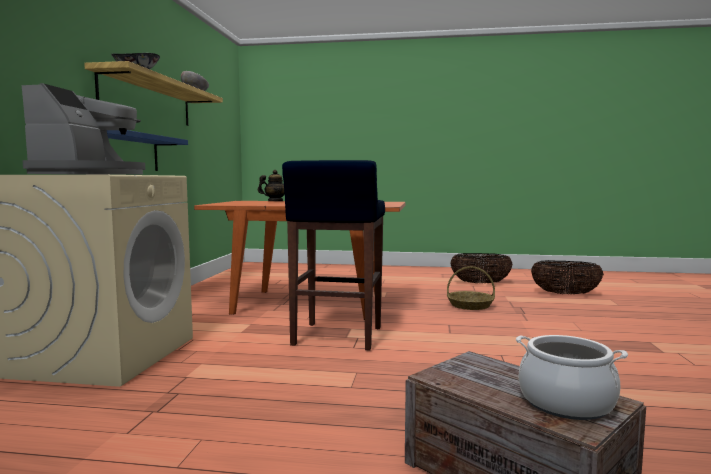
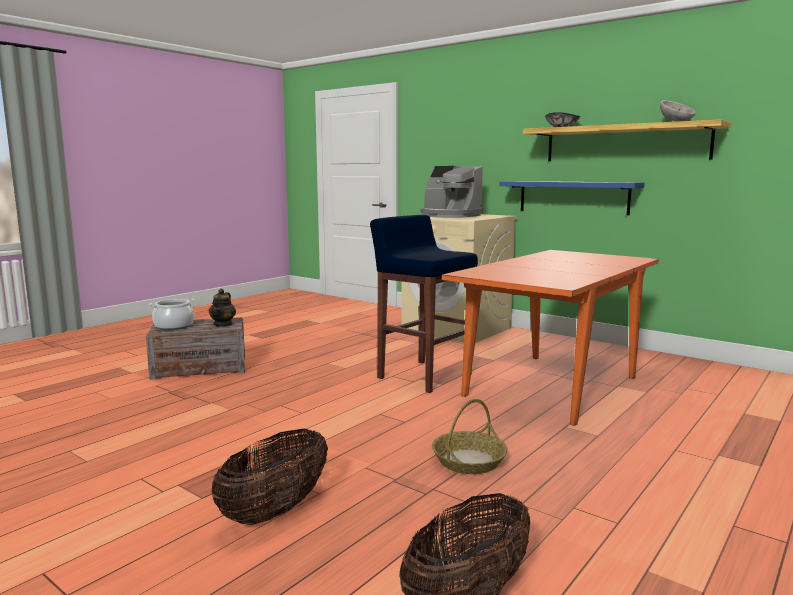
camera: 120 degrees right, 5 degrees up
(275, 201) = (611, 262): teapot -> teapot (223, 324)
(480, 283) = (640, 542): basket -> basket (275, 510)

